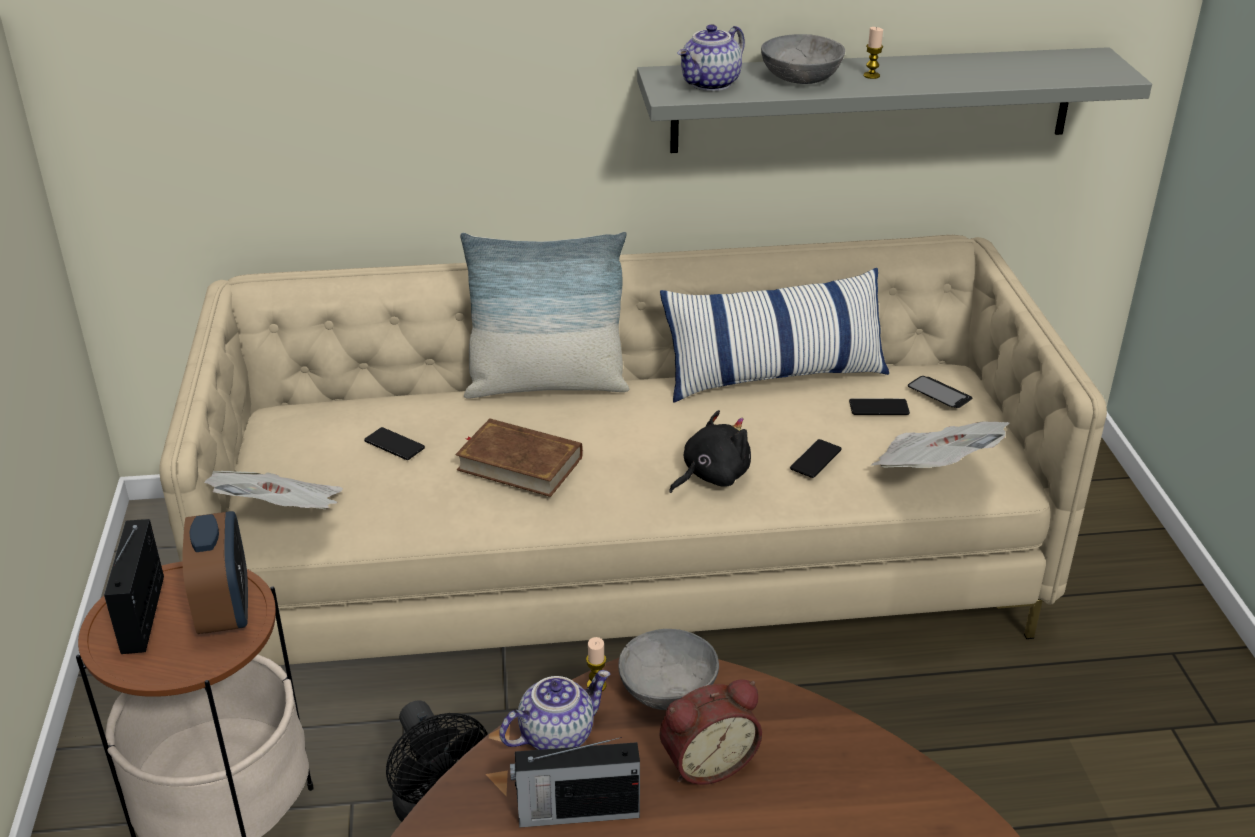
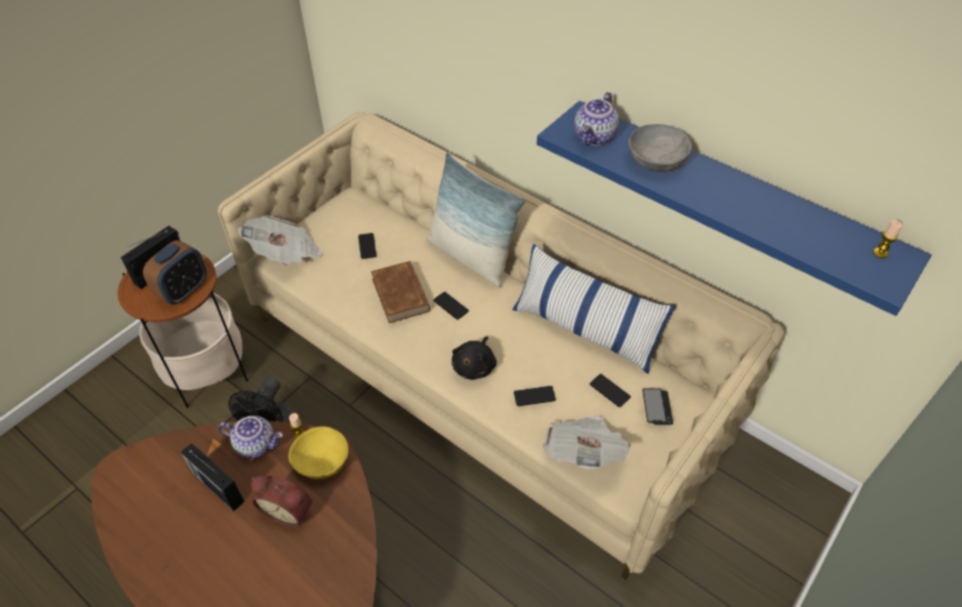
camera: 45 degrees right, 15 degrees up
(598, 438) = (450, 306): none -> phone
(669, 689) = (322, 462): grey bowl -> yellow bowl
(711, 84) = (595, 137): teapot -> teapot turned 60 degrees counterclockwise
(711, 476) = (475, 366): black plush toy -> black plush toy turned 105 degrees clockwise
(871, 75) = (704, 184): candle -> candle (880, 253)
(872, 100) = (729, 196): grey shelf -> blue shelf

